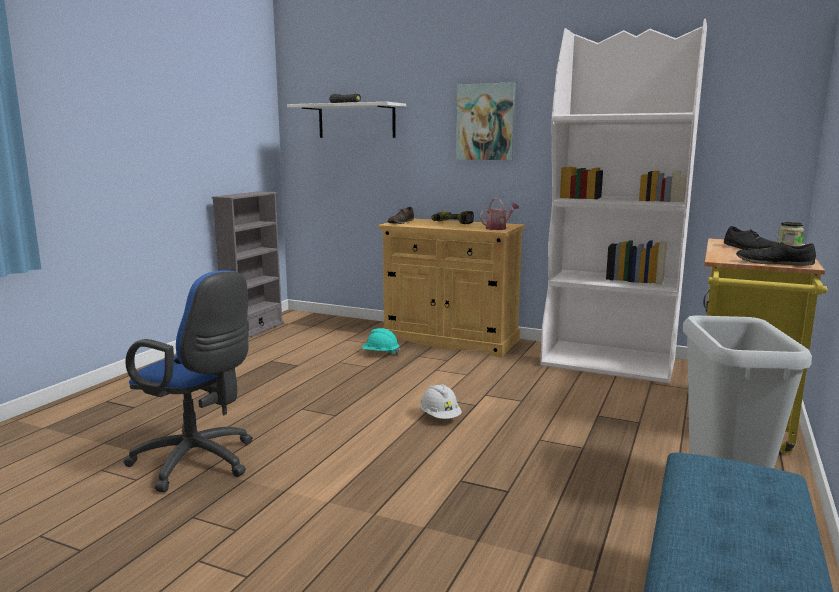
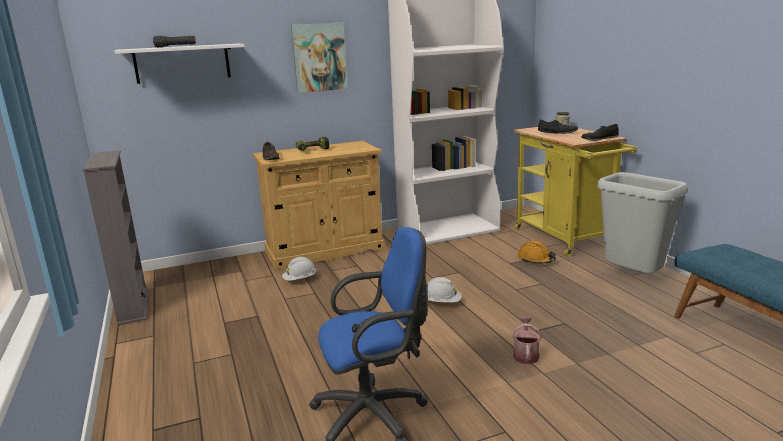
camera: 45 degrees left, 5 degrees up
(380, 353) = (300, 280): turquoise hard hat -> white hard hat
(498, 228) = (362, 147): watering can -> watering can (525, 354)
(639, 425) = (536, 260): none -> orange hard hat

